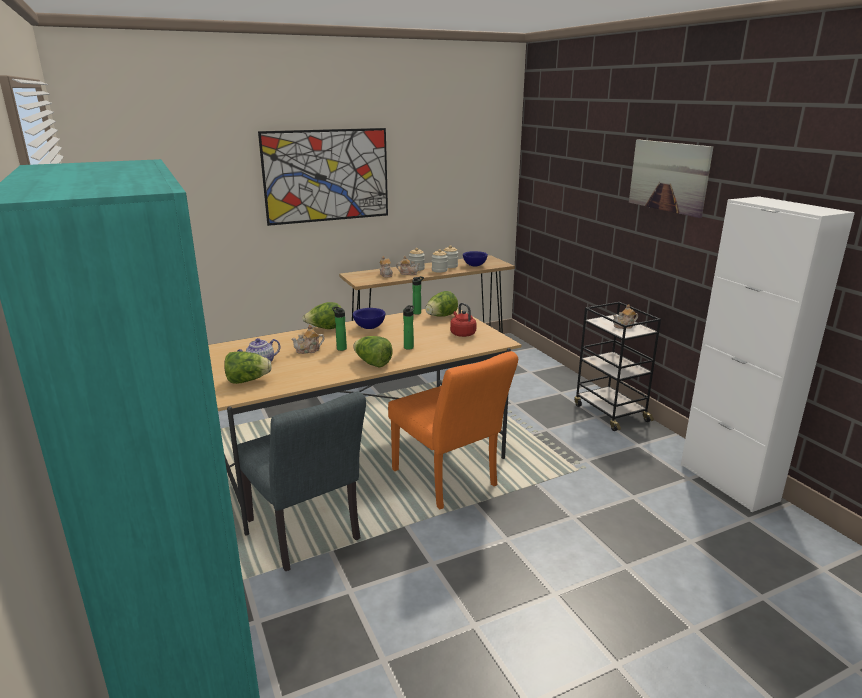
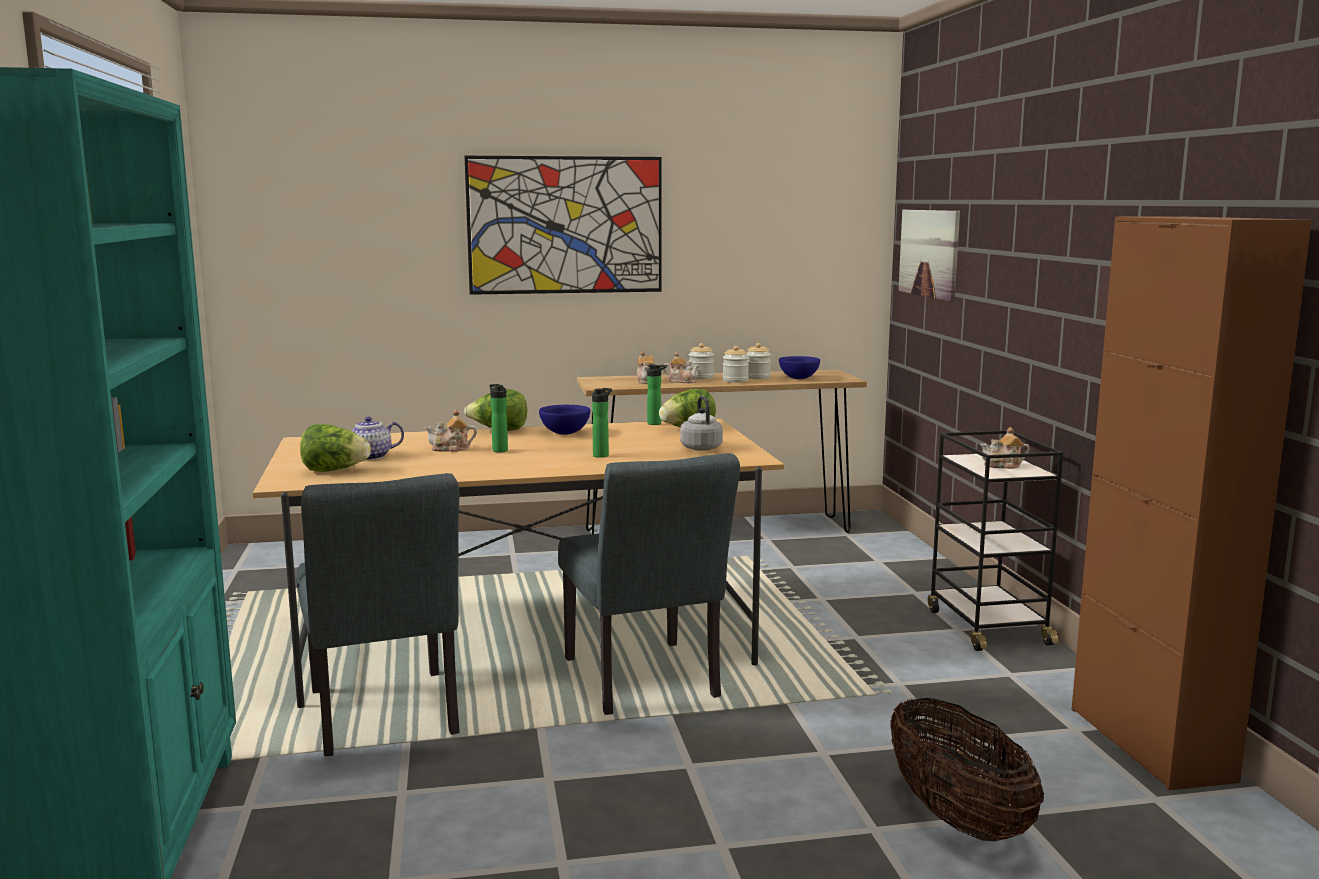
camera: 15 degrees right, 10 degrees down
(372, 363) = (528, 467): lettuce -> none
(449, 481) = (645, 683): orange chair -> grey chair
(462, 333) = (700, 447): red kettle -> grey kettle
(663, 550) = (957, 818): none -> basket
(668, 176) = (1073, 207): picture -> picture (929, 253)
(728, 482) = (1150, 744): white cabinet -> brown cabinet

